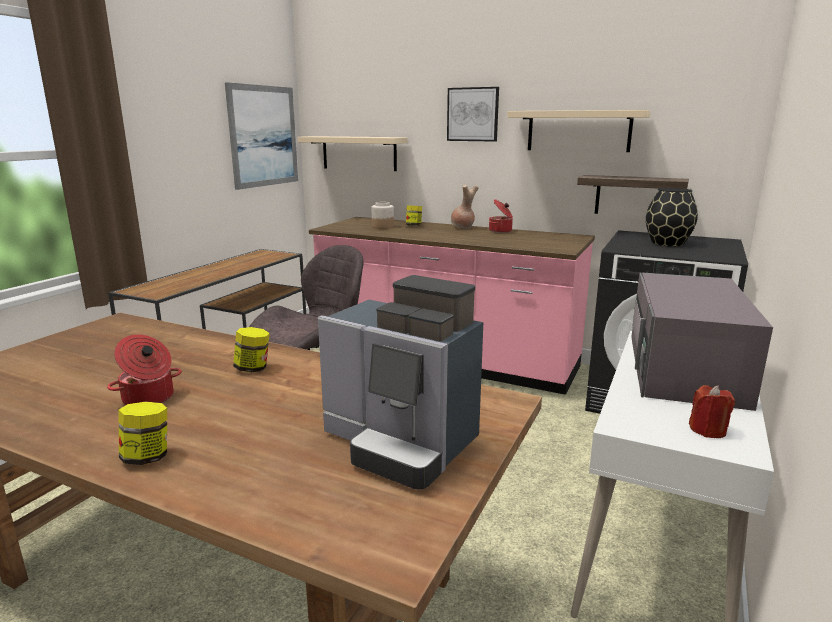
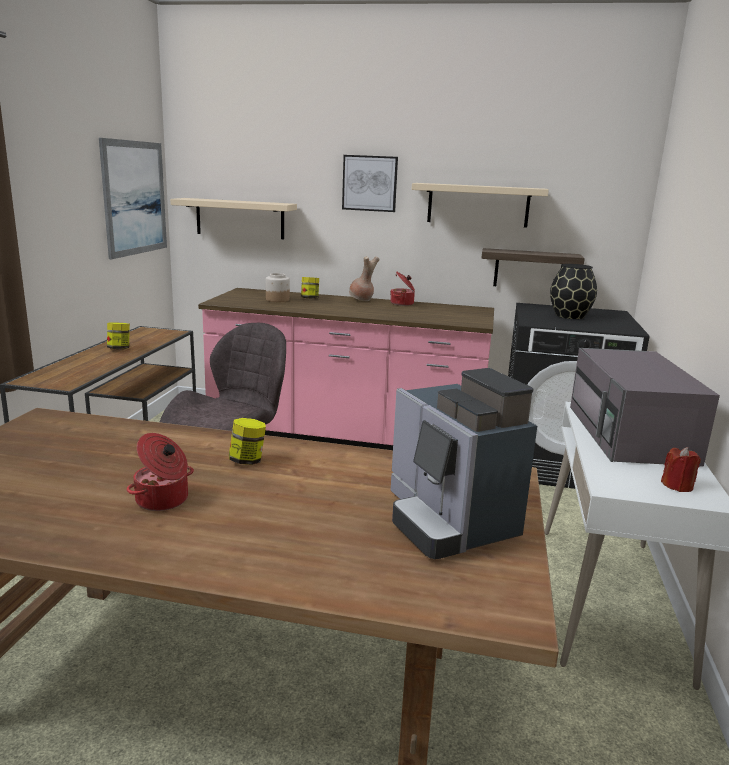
camera: 15 degrees left, 0 degrees up
(147, 457) = (216, 558): jar -> jar (119, 349)
(401, 444) = (448, 521): coffee machine -> coffee machine turned 45 degrees clockwise

